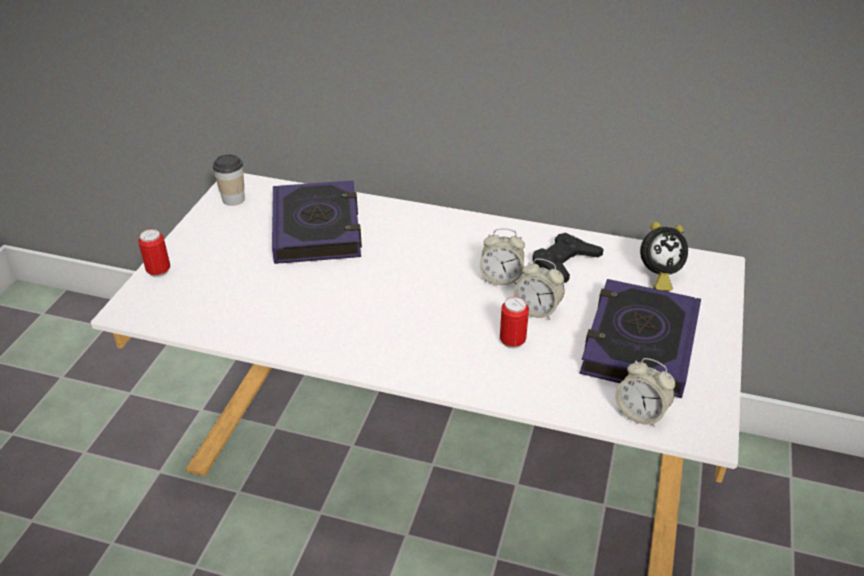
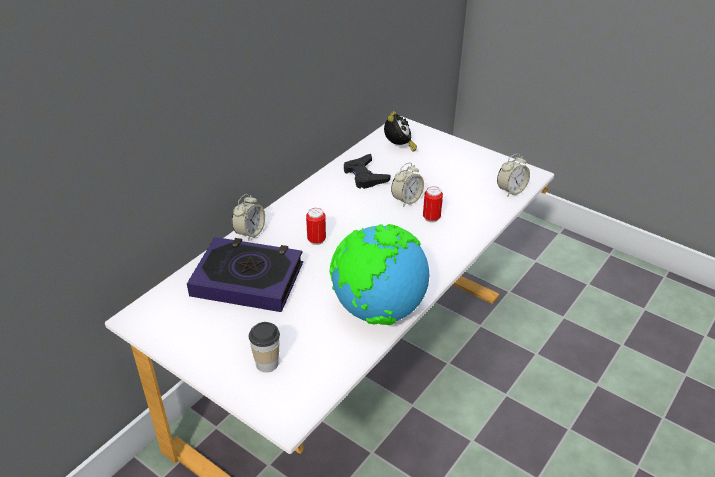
camera: 70 degrees left, 0 degrees up
(159, 271) = (243, 389): can -> can (316, 240)
(233, 199) = (163, 323): cup -> cup (267, 363)
(305, 333) = (377, 311): none -> globe
(501, 278) = (366, 205): alarm clock -> alarm clock (250, 233)
(639, 344) = (455, 173): book -> none

